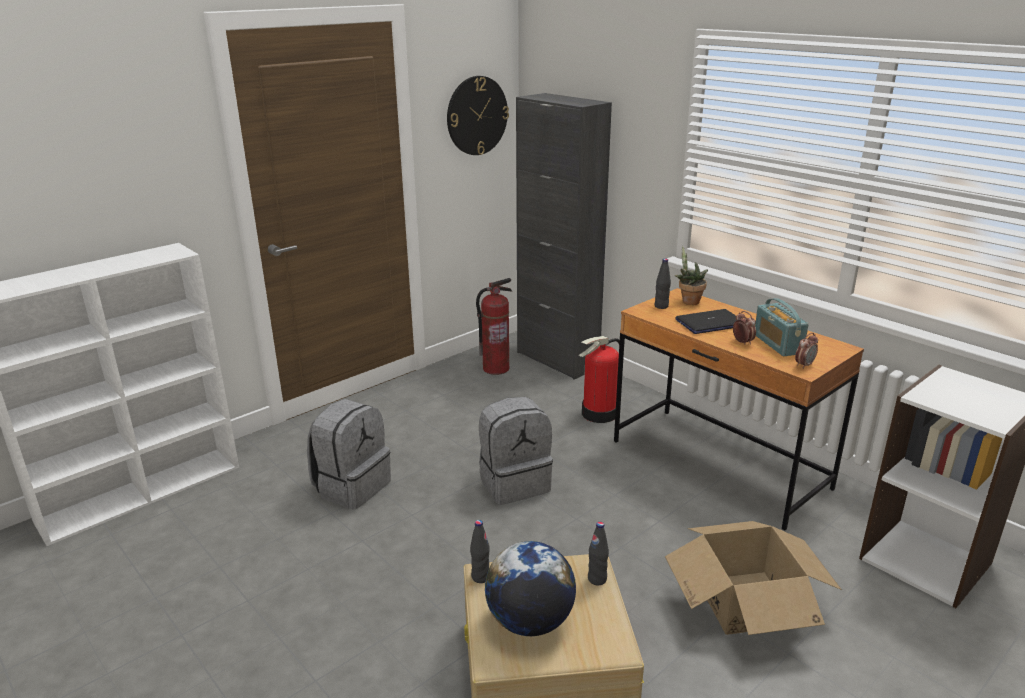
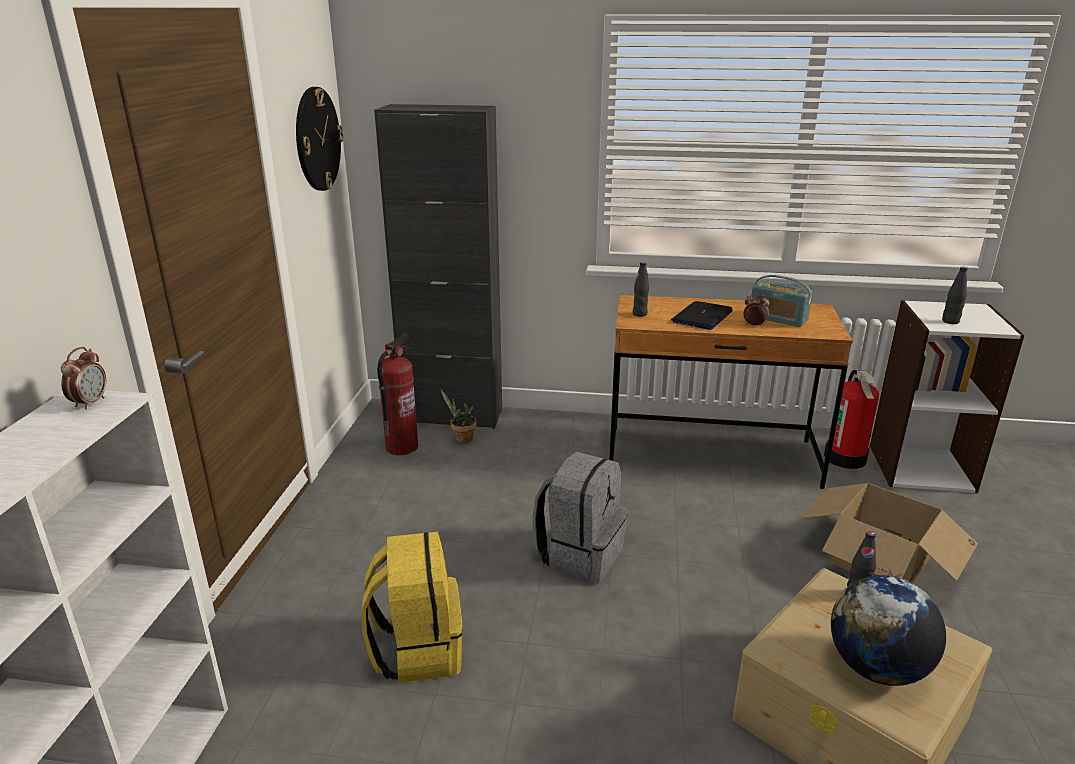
camera: 40 degrees left, 0 degrees up
(352, 486) = (417, 649): grey backpack -> yellow backpack
(480, 577) = (778, 653): black bottle -> black bottle (950, 321)
(599, 414) = (562, 452): fire extinguisher -> fire extinguisher (846, 458)
(688, 301) = (651, 303): potted plant -> potted plant (461, 439)
(804, 365) = (824, 329): alarm clock -> alarm clock (90, 403)

